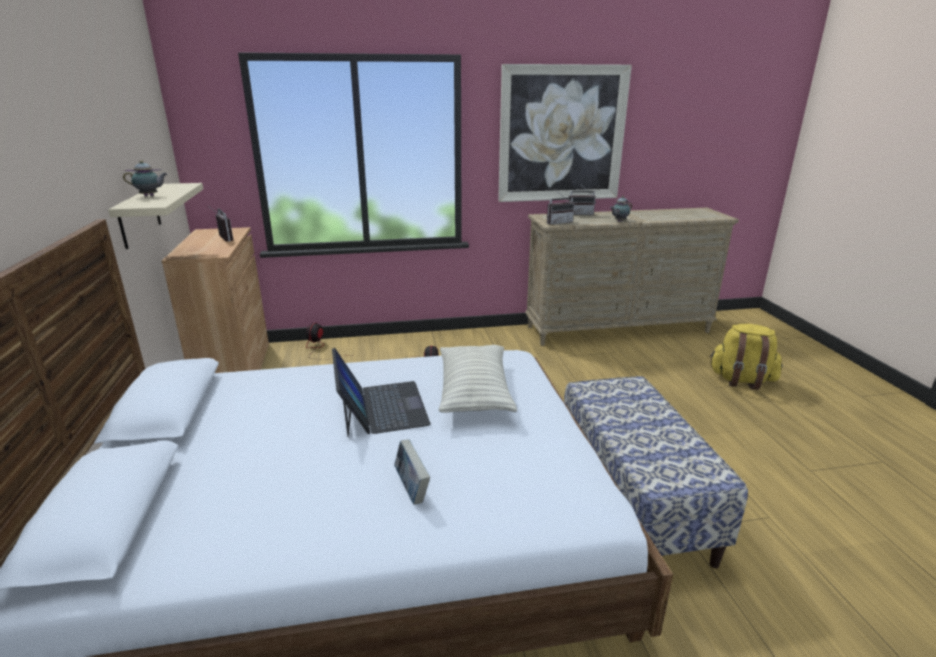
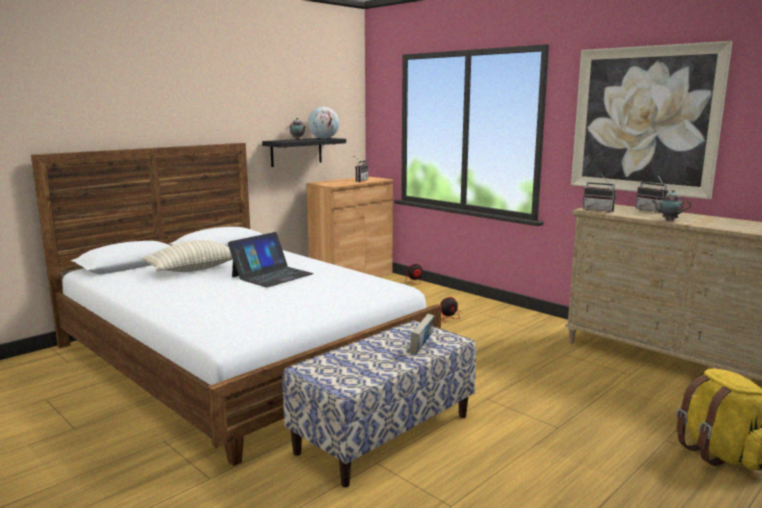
camera: 55 degrees right, 10 degrees down
(139, 215) = (296, 152): beige shelf -> black shelf
(175, 187) = (323, 138): none -> globe
(412, 489) = (199, 298): book -> book (421, 348)
(474, 392) = (324, 288): pillow -> pillow (194, 269)

